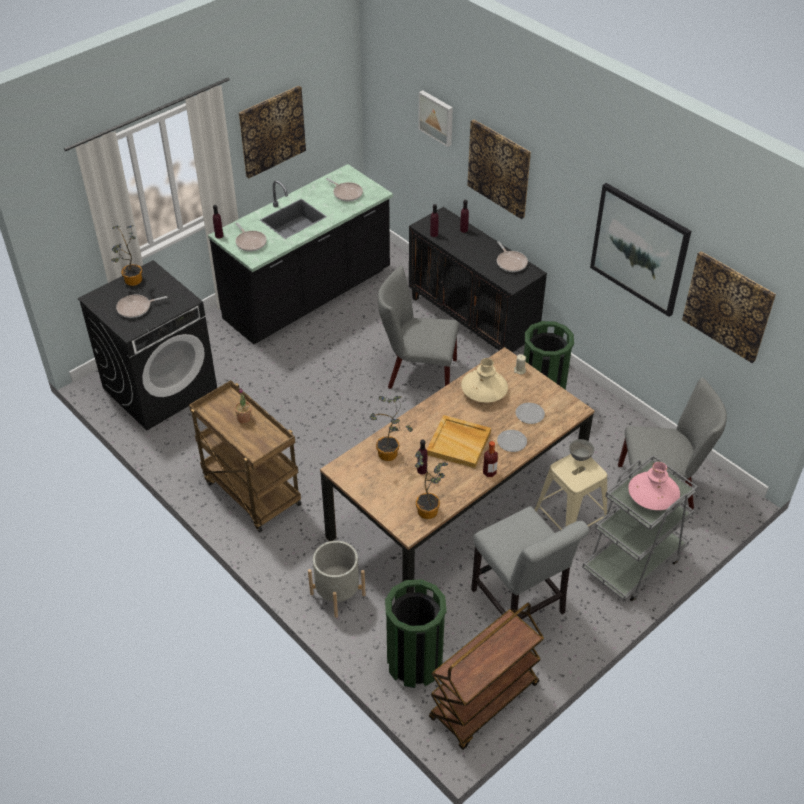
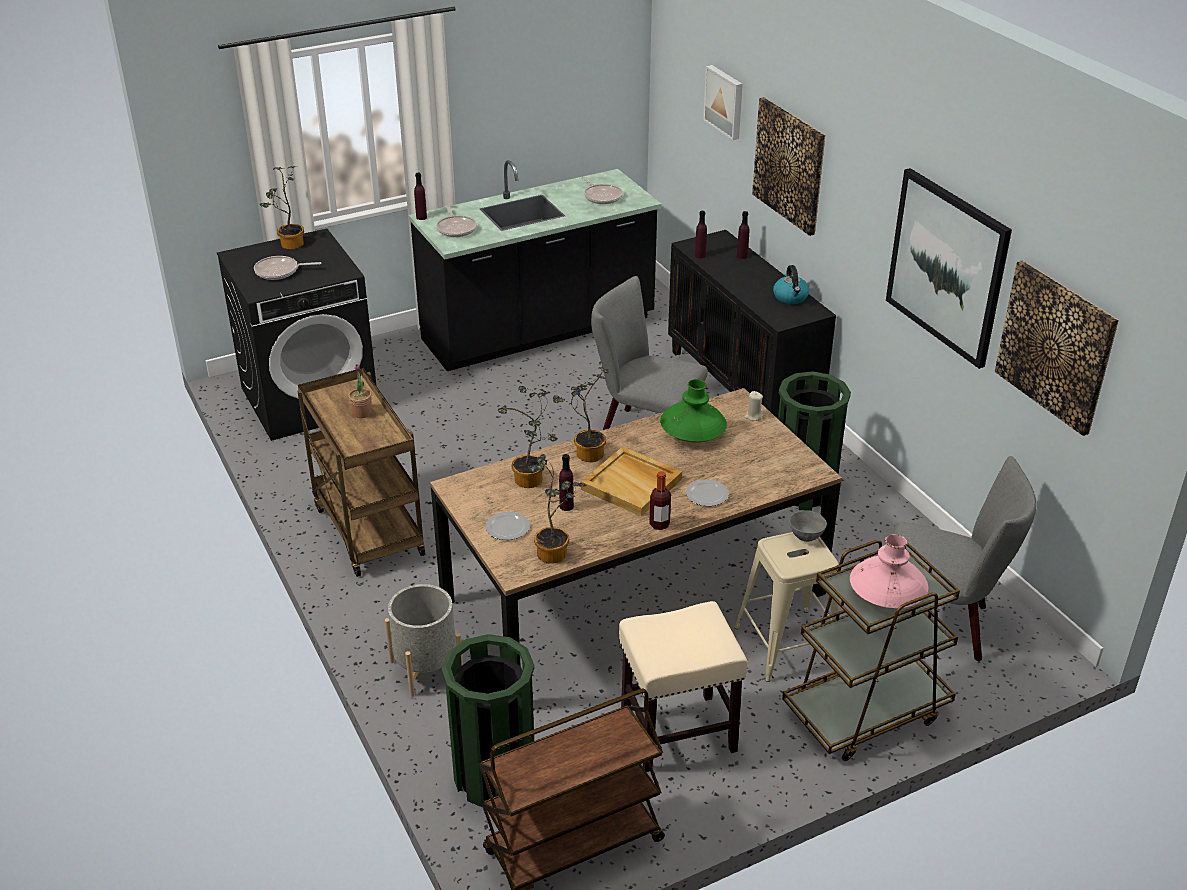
camera: 15 degrees right, 10 degrees down
(272, 131) = (516, 101): picture -> none
(418, 424) = (585, 454): none -> potted plant
(484, 392) = (693, 433): beige vase -> green vase
(511, 262) = (790, 297): frying pan -> kettle
(520, 605) = (677, 733): grey chair -> beige stool
(530, 414) = (747, 467): plate -> plate (508, 528)
(633, 563) = (865, 712): grey cart -> brown cart

